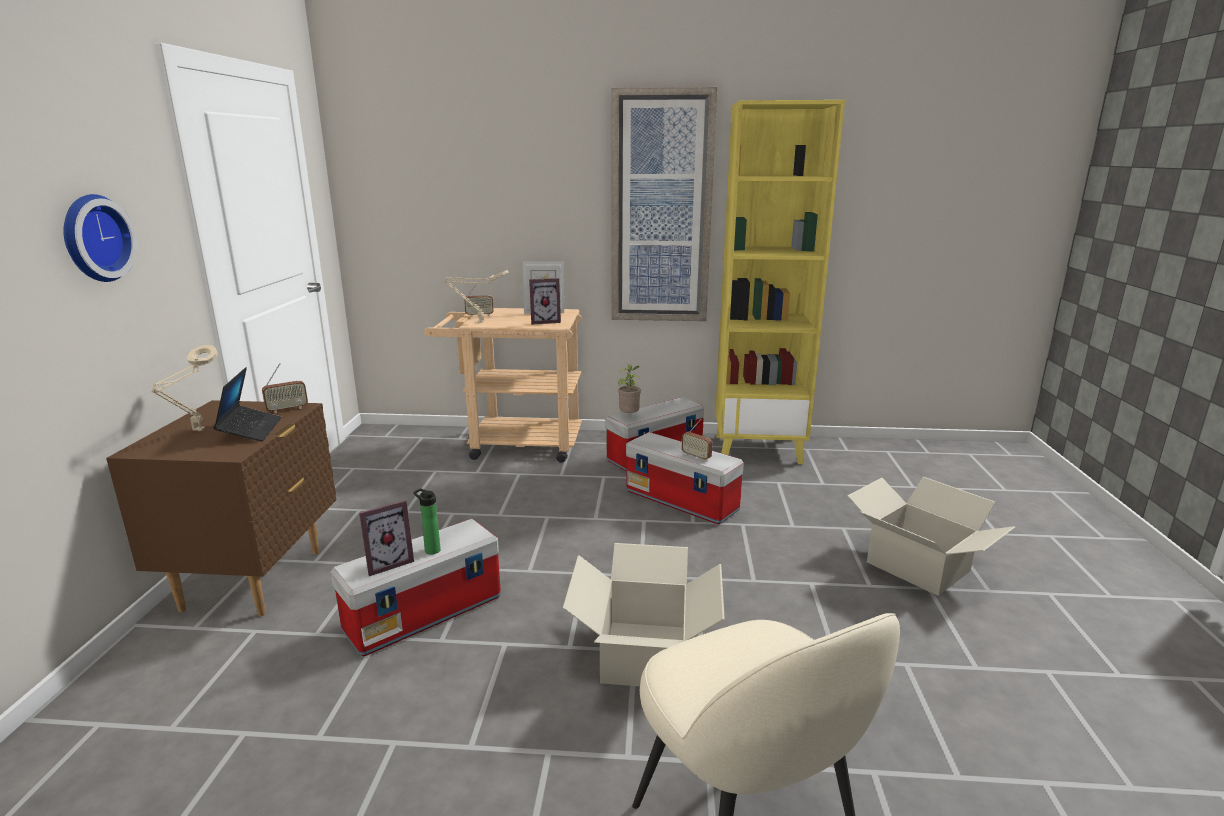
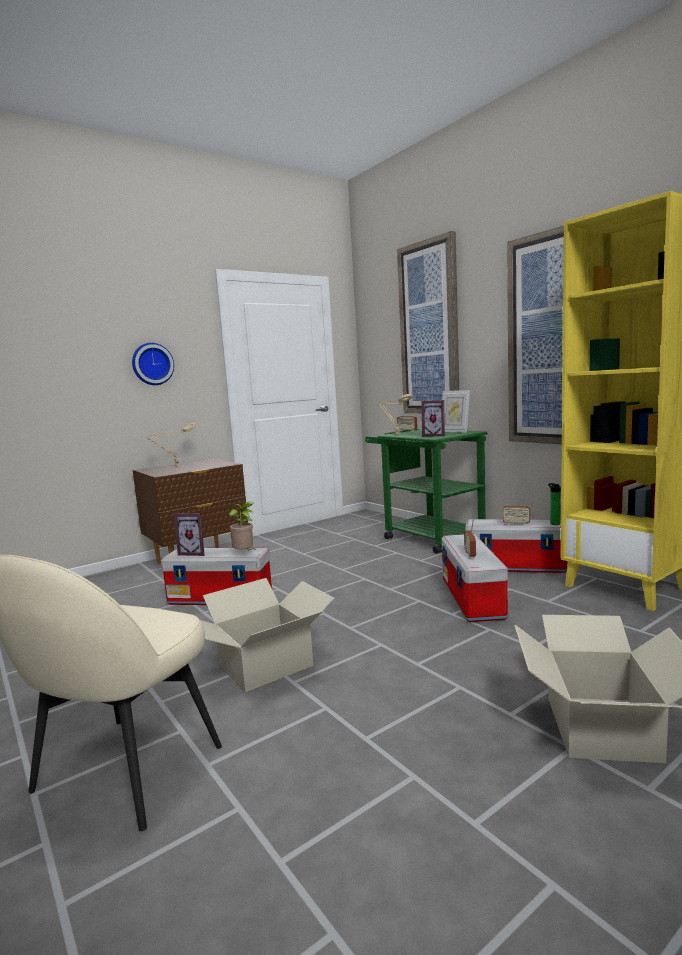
camera: 50 degrees right, 10 degrees down
(250, 430) = (190, 468): laptop -> none
(287, 409) = (223, 464): radio -> radio (516, 524)
(430, 550) = (219, 553): bottle -> bottle (554, 523)
(482, 176) = (429, 329): none -> picture
(514, 444) = (427, 537): beige cart -> green cart
(629, 416) = (482, 522): potted plant -> potted plant (245, 554)

